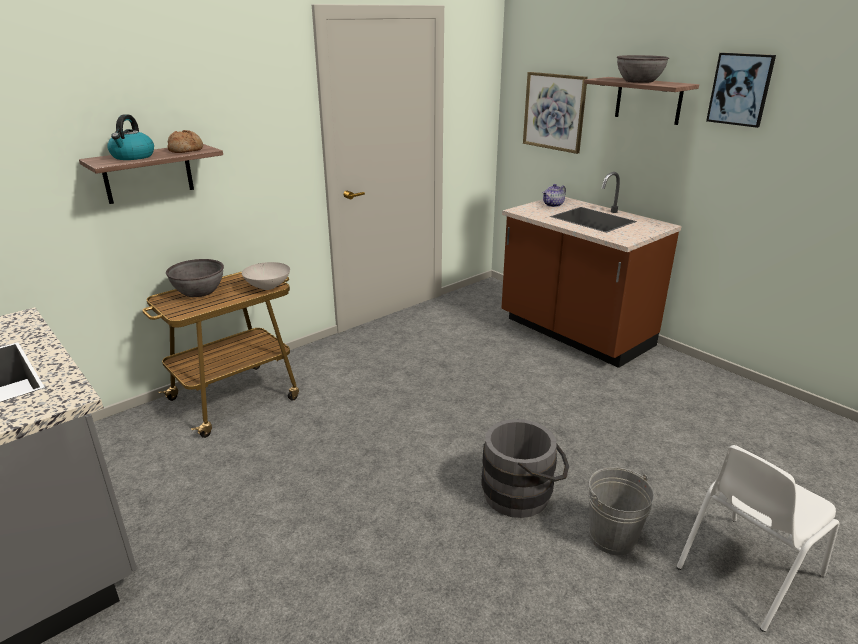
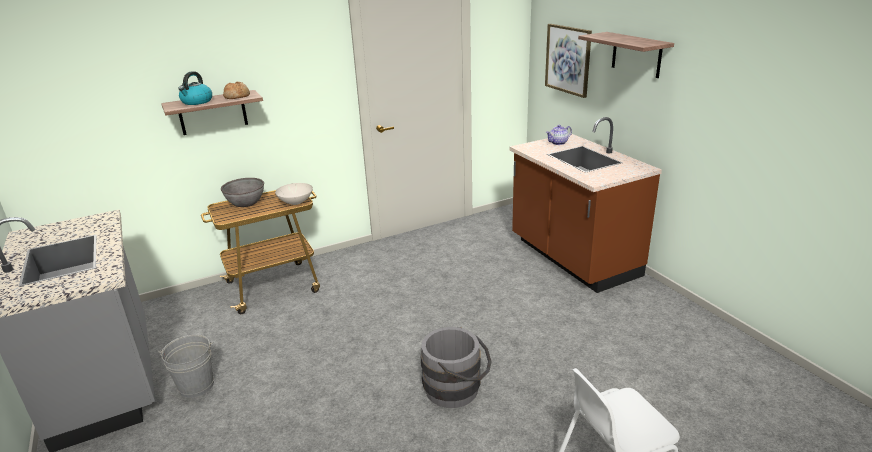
camera: 15 degrees right, 0 degrees up
(612, 537) = (513, 434): grey bucket -> grey bucket (196, 385)
(639, 81) = (623, 38): grey bowl -> none
(740, 89) = (705, 49): picture -> none

